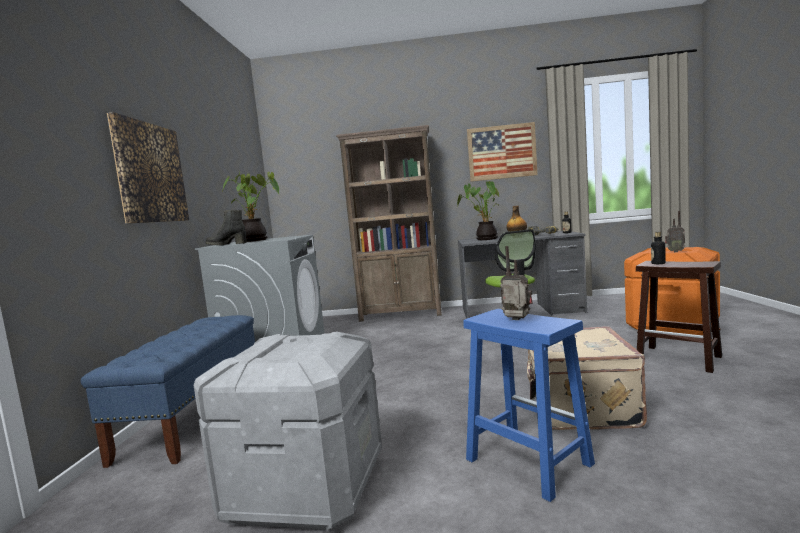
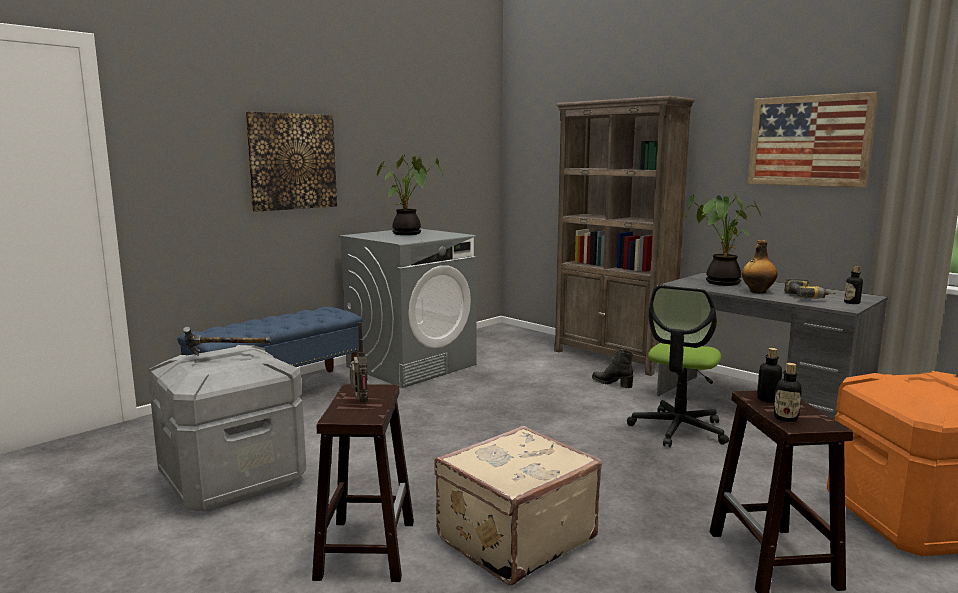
camera: 40 degrees right, 5 degrees up
(227, 244) = (366, 236): black boot -> black boot (612, 383)
(288, 344) = (227, 357): none -> hammer
(526, 461) = (366, 548): blue stool -> brown stool
(675, 251) = (915, 392): radio -> none
(690, 265) = (785, 418): none -> bottle

